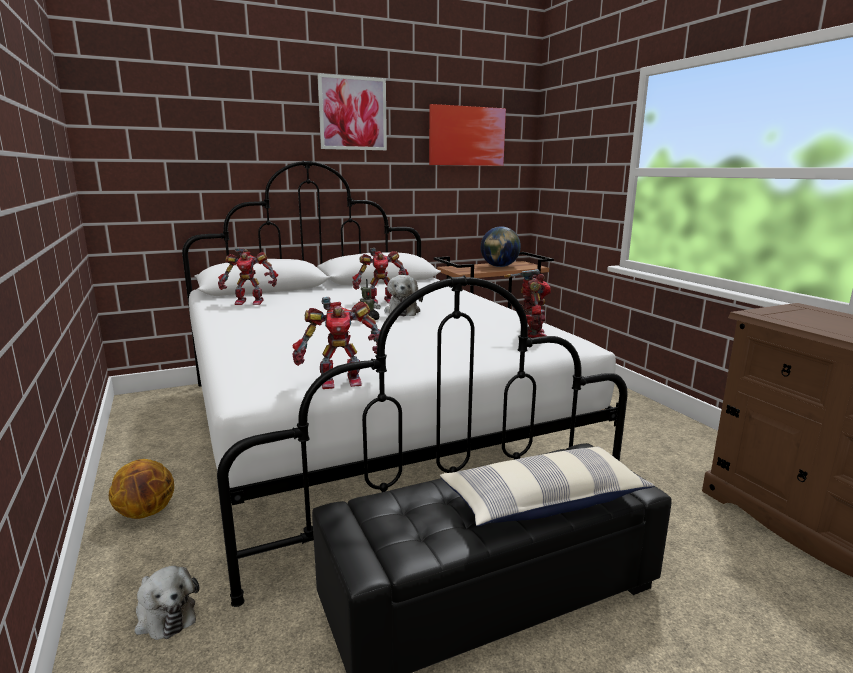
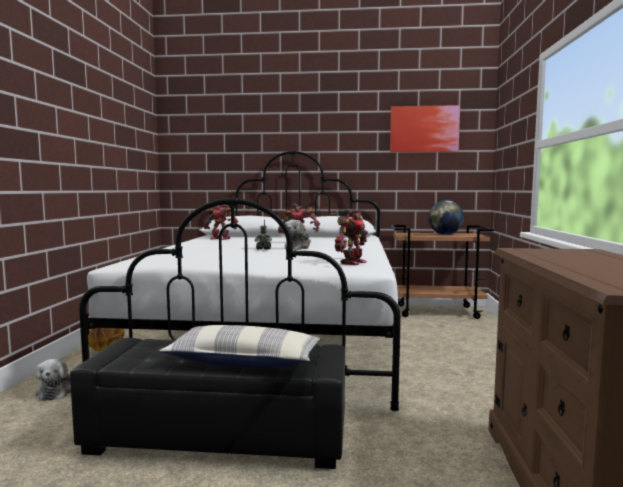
camera: 30 degrees right, 10 degrees down
(340, 380) = (171, 266): toy robot -> none
(352, 113) = (329, 117): picture -> none

